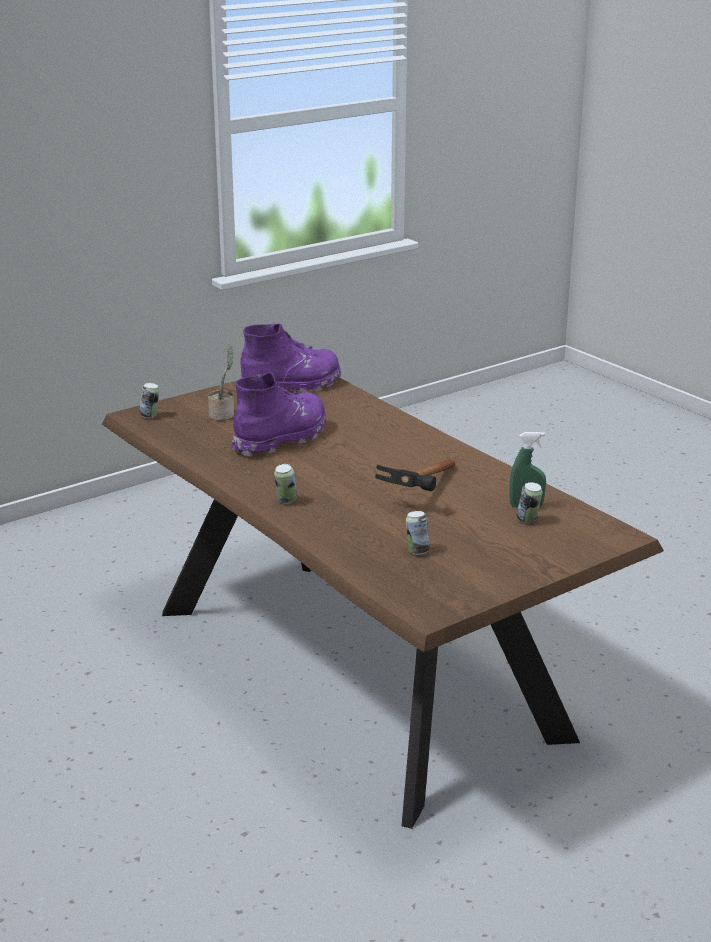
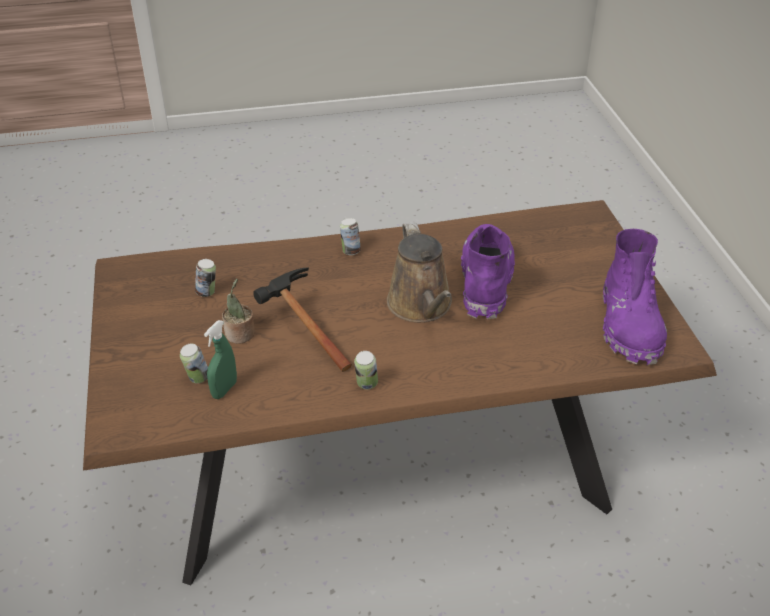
camera: 115 degrees right, 15 degrees up
(150, 416) = (583, 220): can -> can (366, 385)
(222, 415) = (566, 261): potted plant -> potted plant (240, 335)
(281, 438) = (485, 282): purple boot -> purple boot turned 150 degrees counterclockwise
(339, 456) = (421, 306): none -> brown watering can

